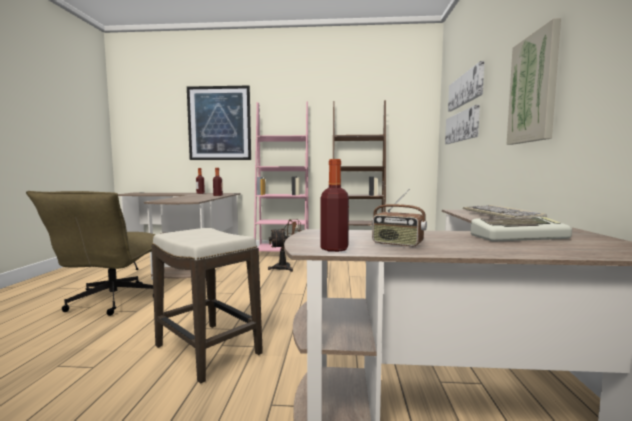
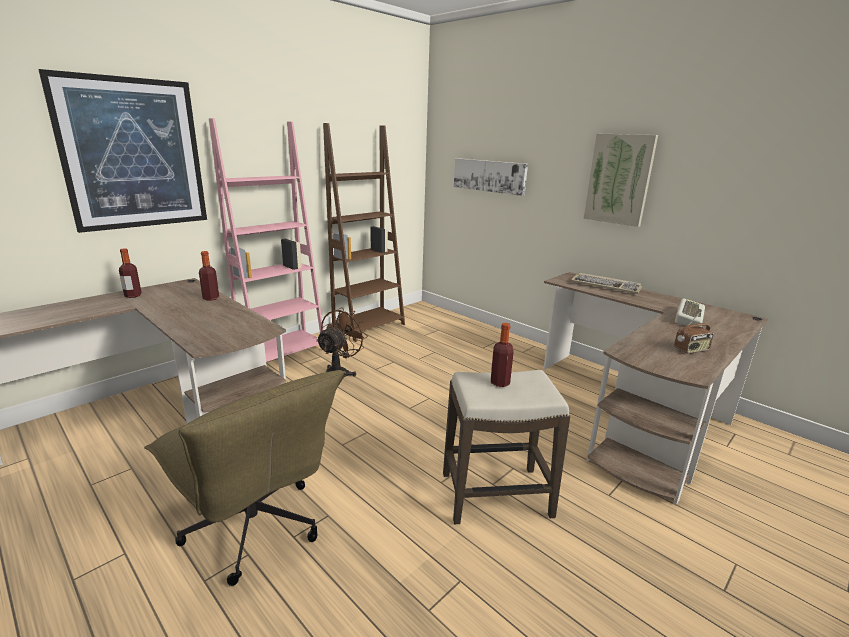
camera: 50 degrees left, 15 degrees up
(334, 249) = (696, 369): bottle -> bottle (500, 382)
(466, 89) = (497, 137): picture -> none

